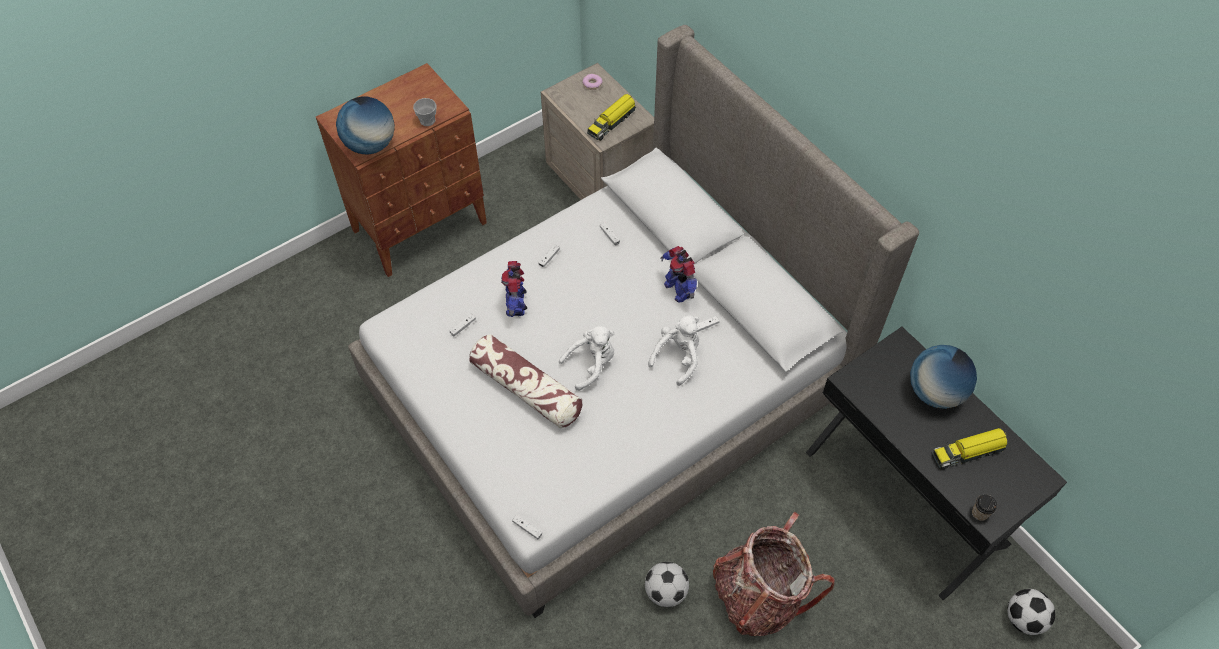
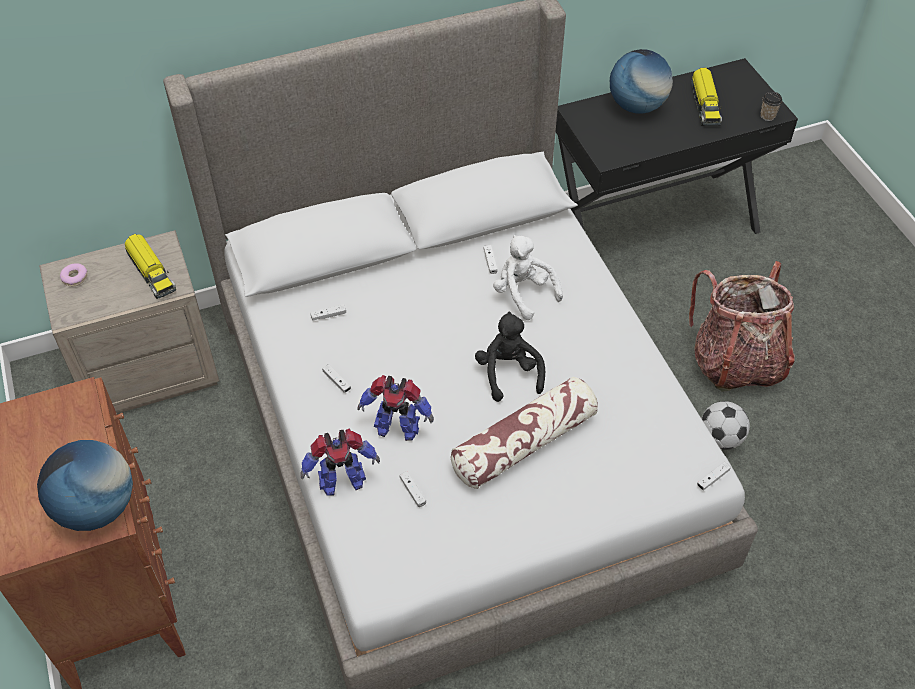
camera: 75 degrees left, 5 degrees down
(427, 120) = (88, 428): cup -> none
(591, 365) = (508, 373): white plush toy -> black plush toy
(678, 289) = (431, 271): toy robot -> toy robot (341, 481)
(1024, 618) = (784, 187): football -> none

